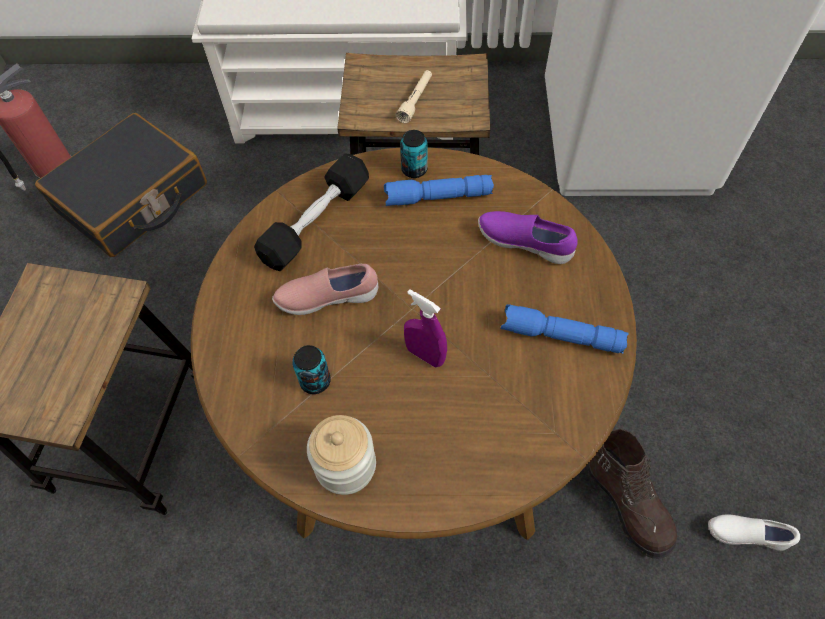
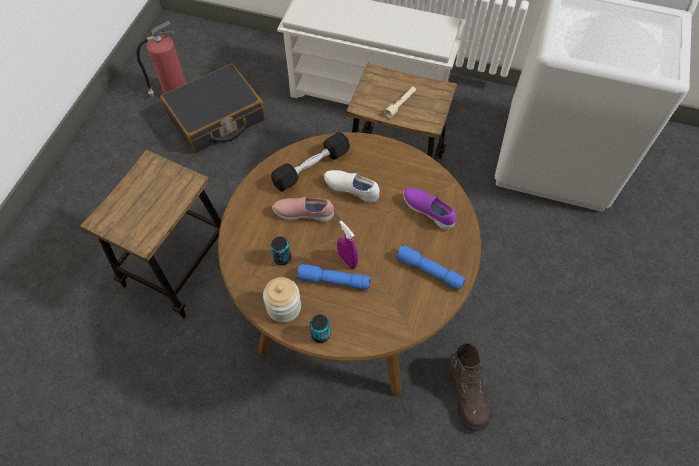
camera: 15 degrees right, 0 degrees up
(414, 169) = (379, 150): can -> can (320, 334)
(437, 198) = (386, 171): blue flashlight -> blue flashlight (332, 281)
(745, 534) = (536, 435): white shoe -> white shoe (351, 189)

